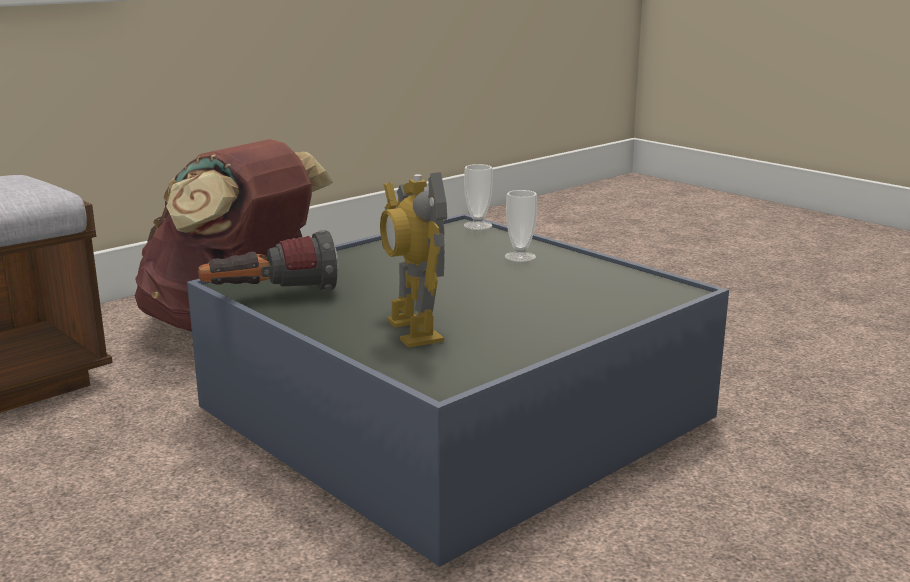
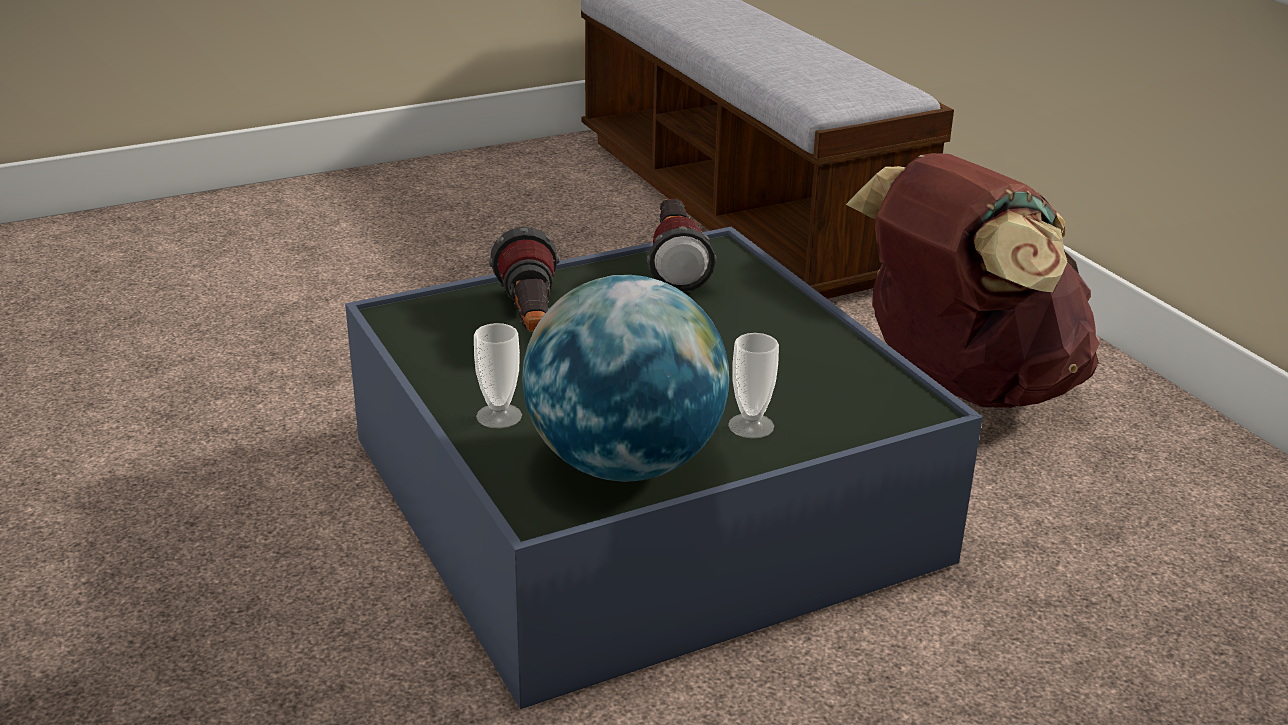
camera: 105 degrees right, 10 degrees up
(413, 331) = (530, 320): toy robot -> flashlight
(478, 225) = (902, 414): cup -> cup (499, 416)
(599, 280) = (624, 463): none -> globe

